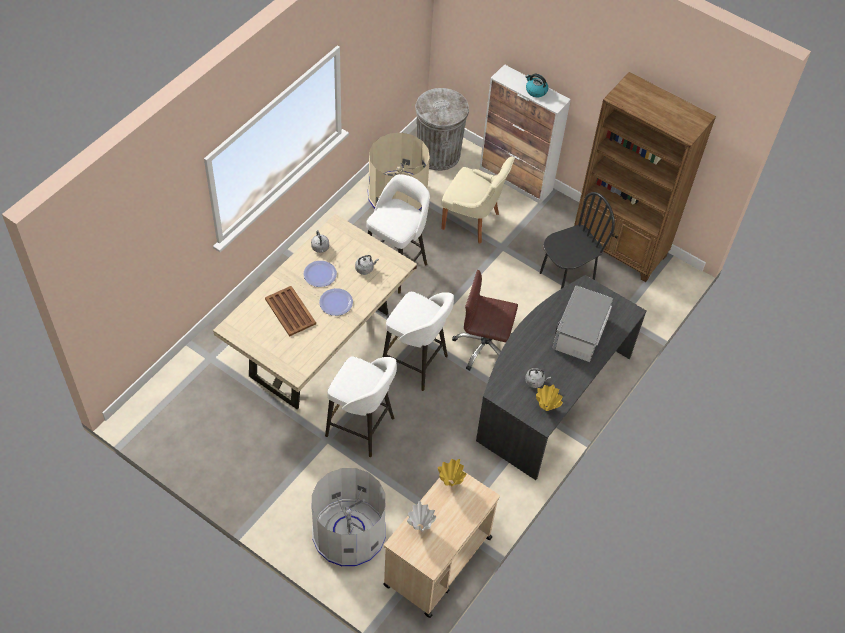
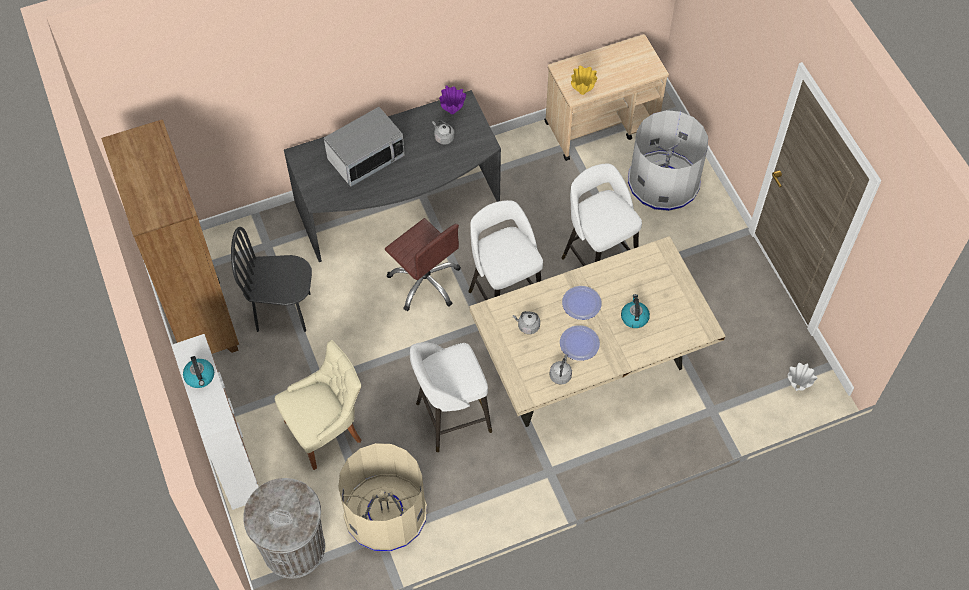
camera: 145 degrees left, 5 degrees up
(290, 311) = (634, 317): brown tray -> kettle
(420, 527) = (630, 72): white vase -> white vase (797, 386)
(473, 221) = (326, 430): beige chair -> beige chair turned 90 degrees clockwise
(546, 408) = (452, 112): yellow vase -> purple vase

